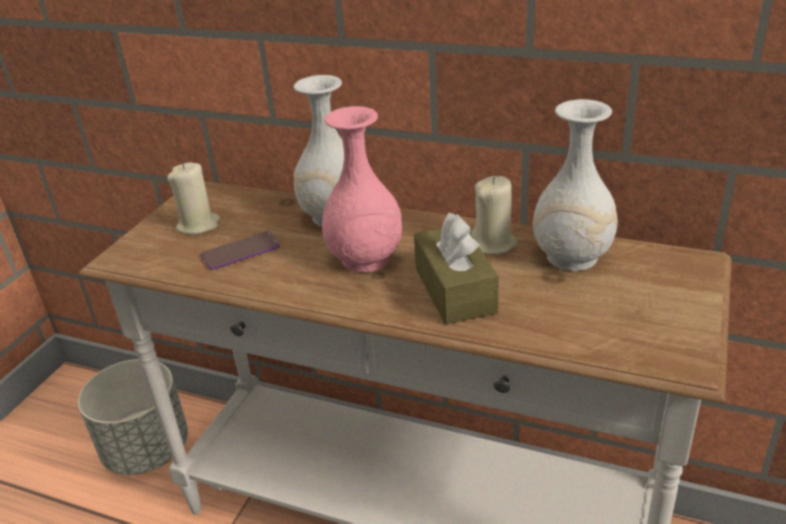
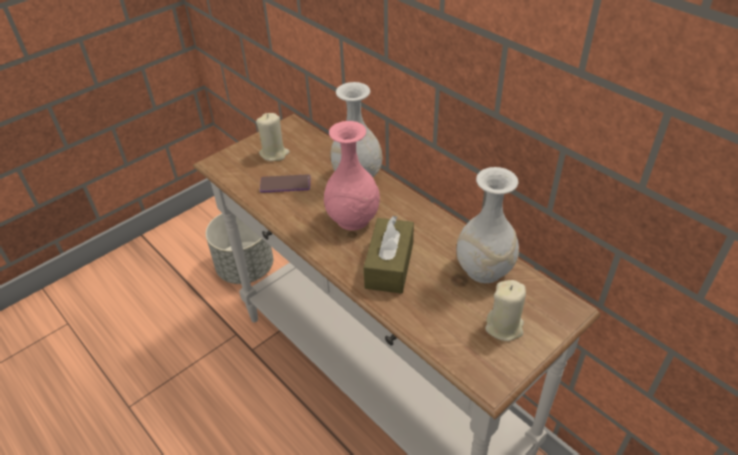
camera: 25 degrees right, 10 degrees up
(493, 244) = (441, 238): beige candle -> beige candle (504, 327)

